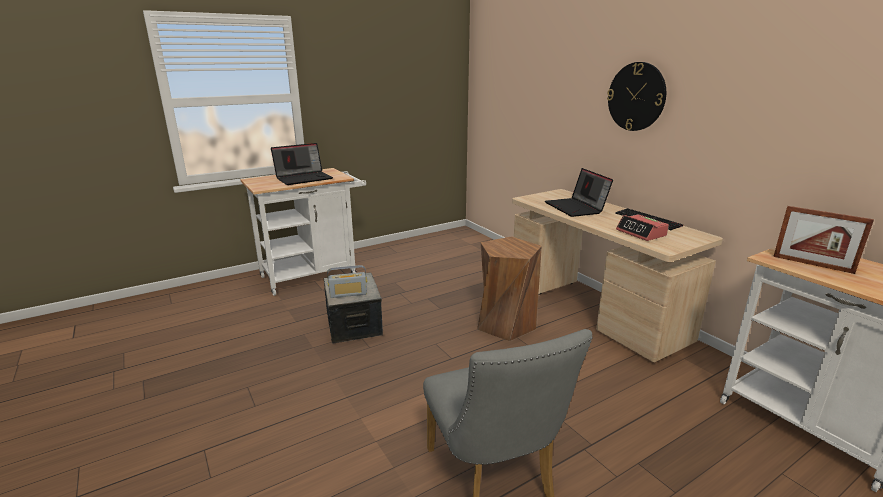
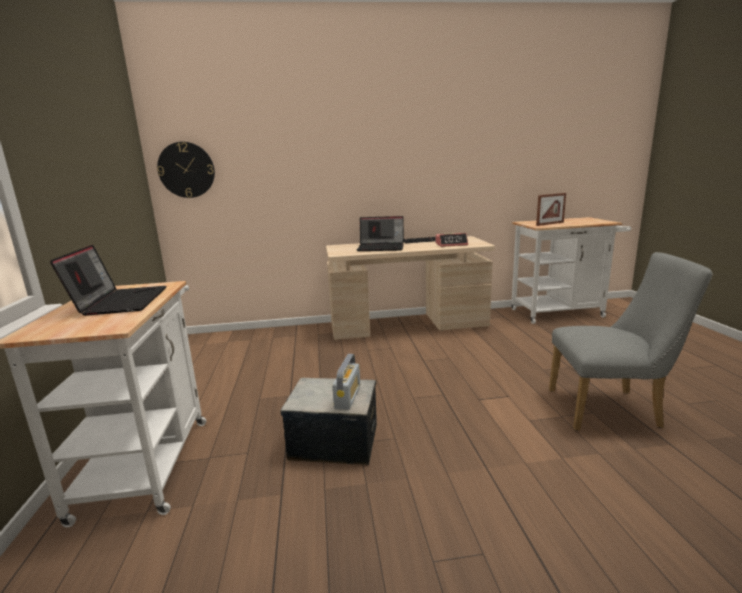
camera: 65 degrees left, 5 degrees down
(505, 324) = (404, 360): brown stool -> none
(636, 97) = (387, 153): wall clock -> wall clock (186, 170)

